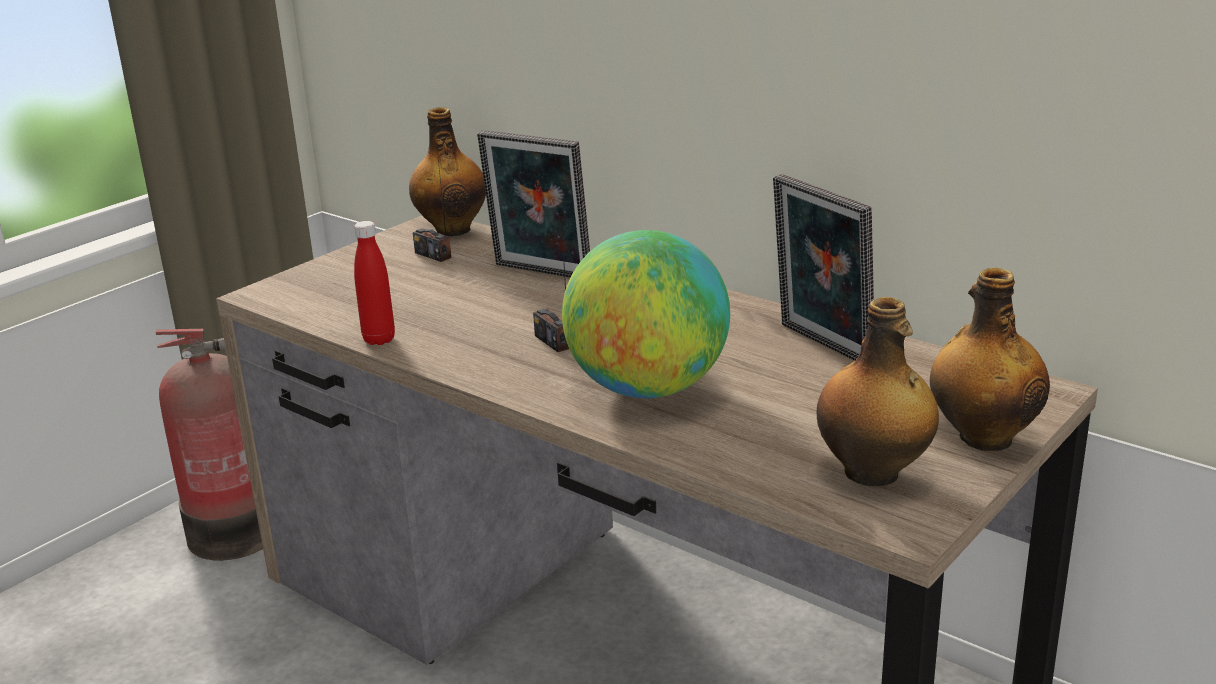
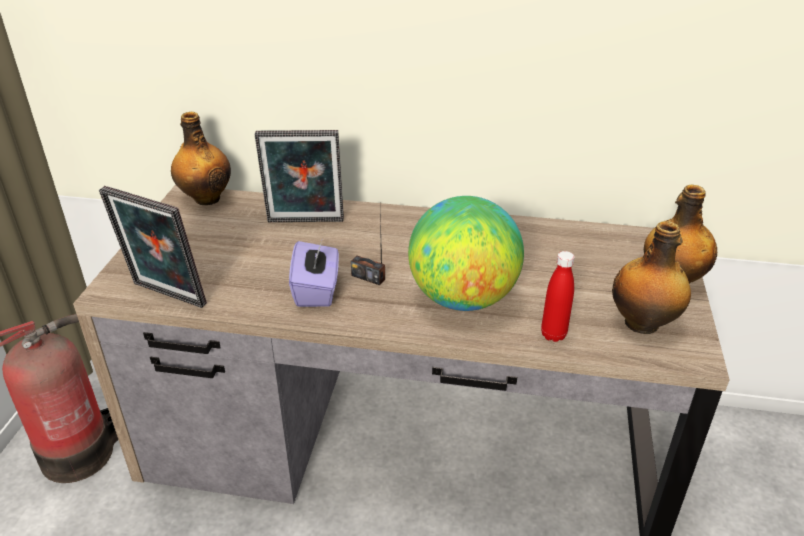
camera: 30 degrees left, 10 degrees up
(379, 339) = (244, 308): red bottle -> red bottle (553, 335)
(433, 255) = (213, 224): radio -> none
(477, 341) = (317, 290): none -> purple tissue box
(820, 346) = (529, 238): picture frame -> picture frame (166, 297)

